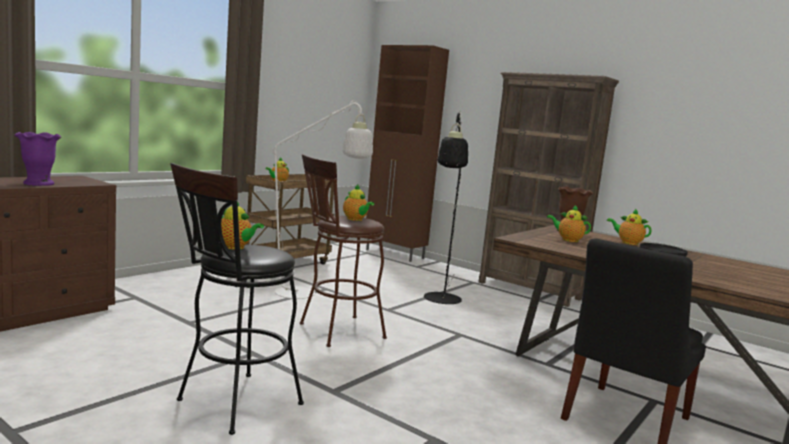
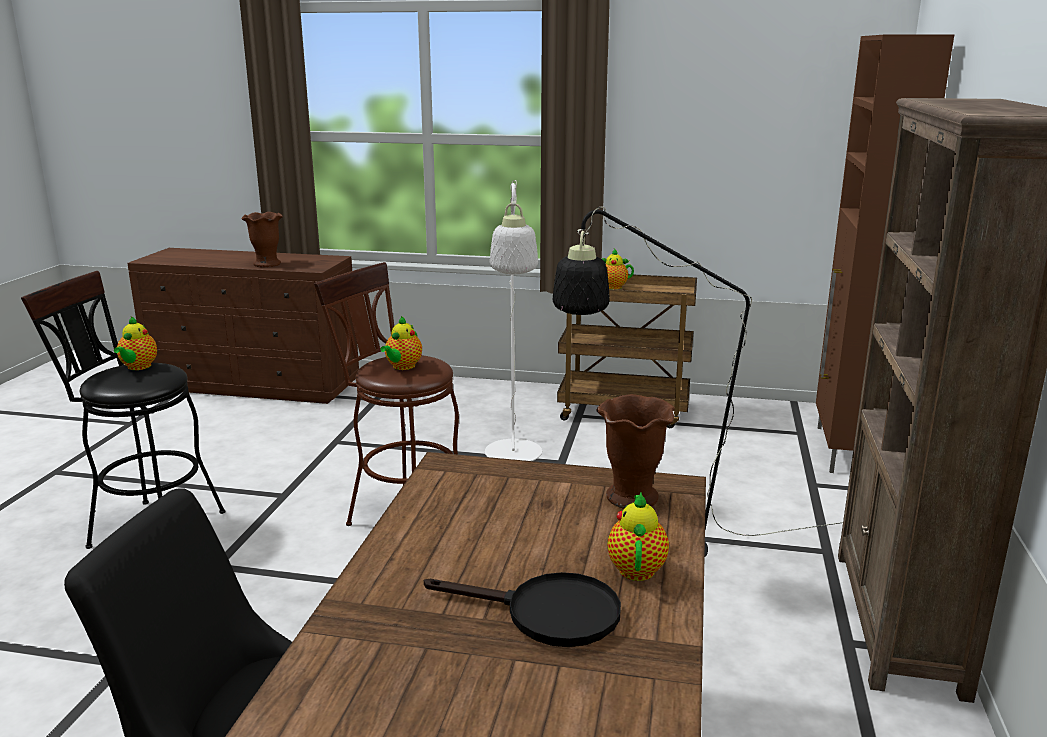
camera: 65 degrees right, 10 degrees up
(38, 184) = (267, 264): purple vase -> brown vase
(568, 240) = (531, 505): teapot -> none

